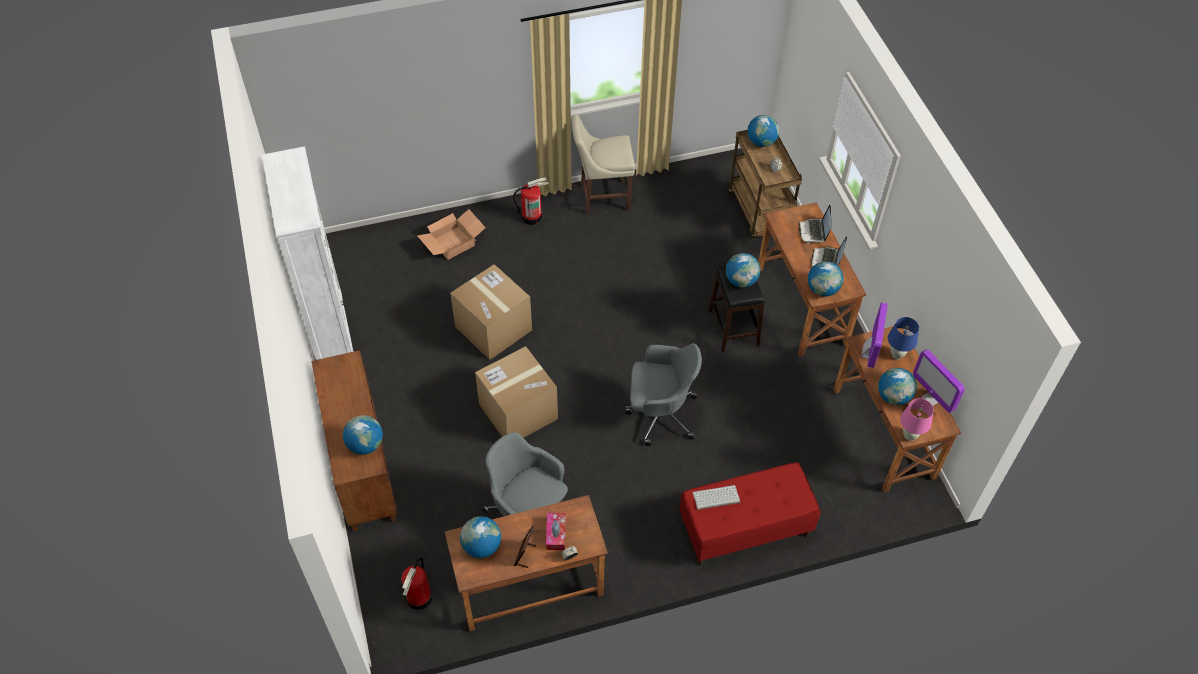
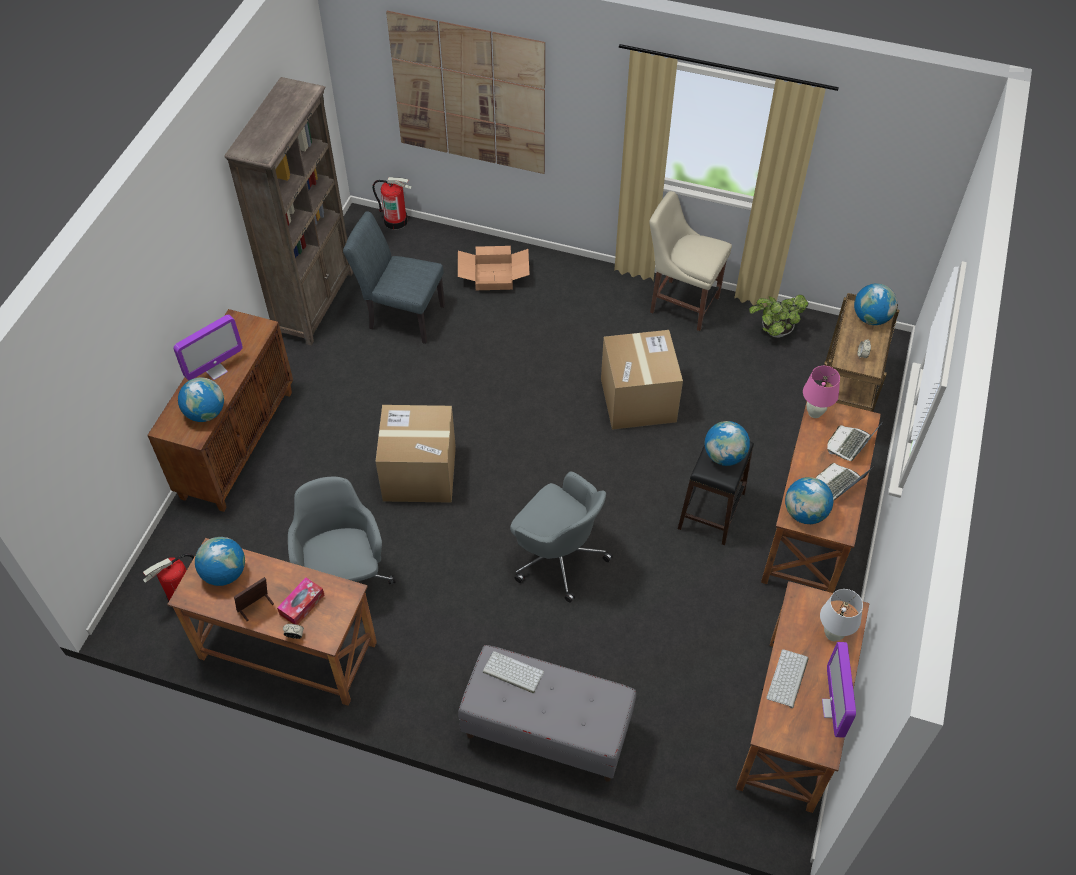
camera: 35 degrees right, 0 degrees up
(330, 331) = (315, 303): white bookcase -> brown bookcase
(392, 106) = (469, 94): none -> picture
(407, 306) = (401, 315): none -> grey chair
(493, 328) = (463, 379): cardboard box -> cardboard box (638, 400)
(532, 216) = (592, 288): fire extinguisher -> fire extinguisher (396, 220)
(678, 186) = (773, 332): none -> potted plant
(744, 529) = (546, 730): red bench -> grey bench
(869, 353) = (801, 614): monitor -> monitor (215, 370)
(893, 397) = (788, 679): globe -> keyboard
(896, 355) = (833, 634): blue table lamp -> white table lamp
(909, 436) = (769, 735): pink table lamp -> pink table lamp (814, 413)

